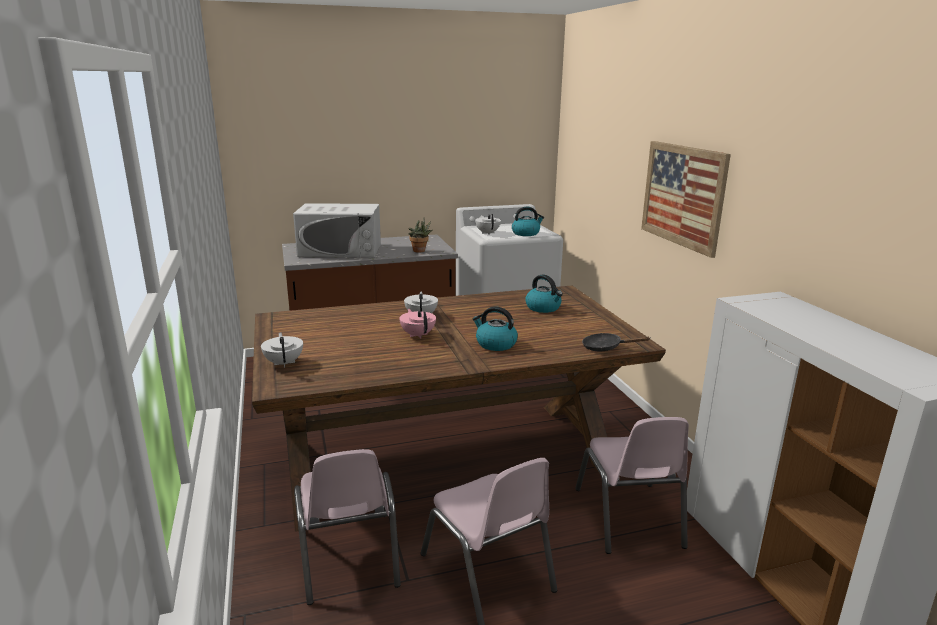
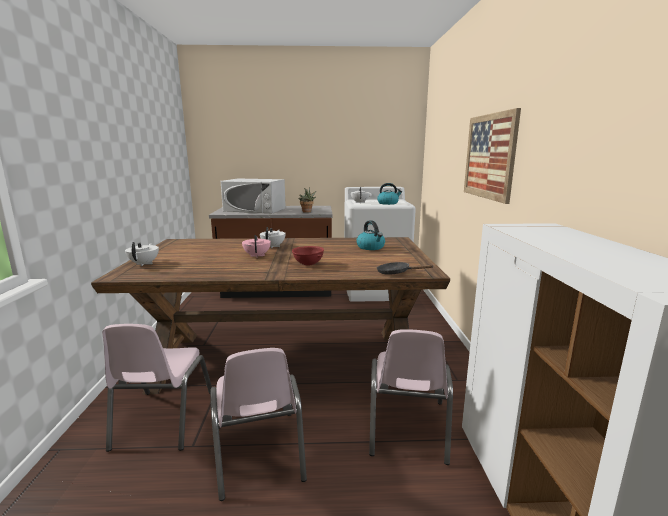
camera: 15 degrees right, 5 degrees down
(495, 344) = (308, 264): kettle -> red bowl

